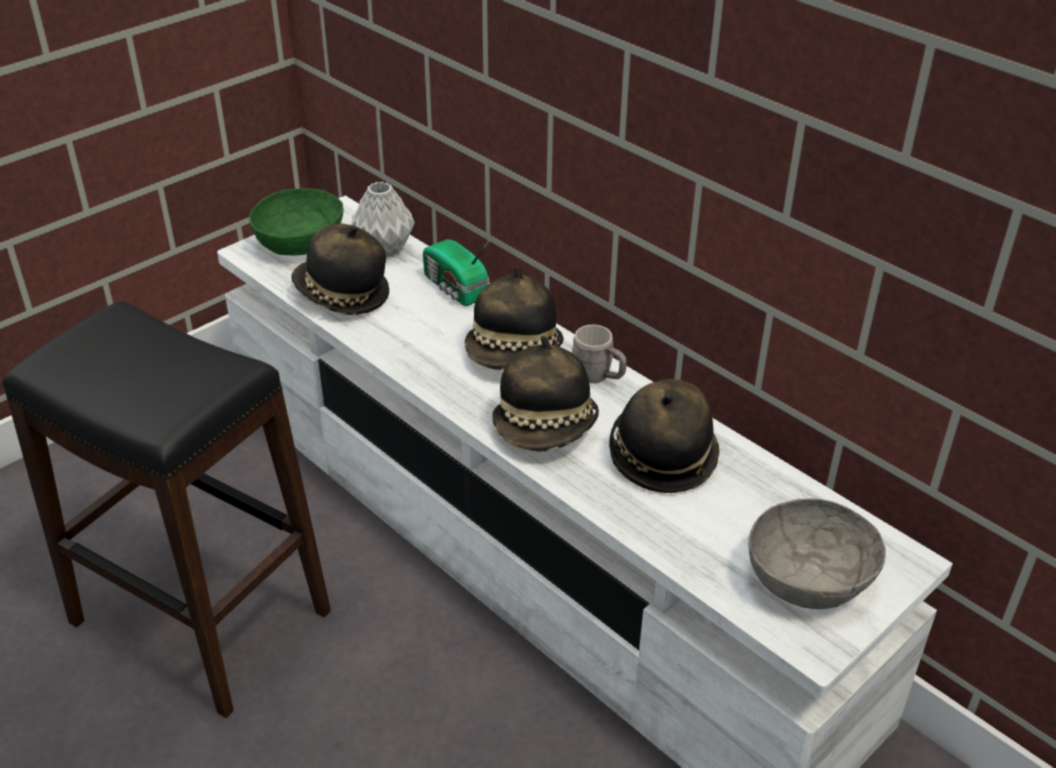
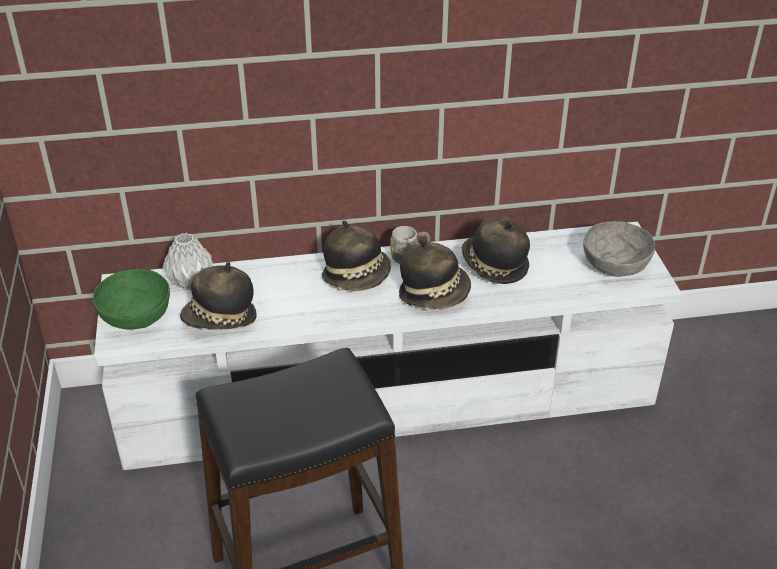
camera: 55 degrees left, 0 degrees up
(455, 288) = (268, 272): radio -> none

